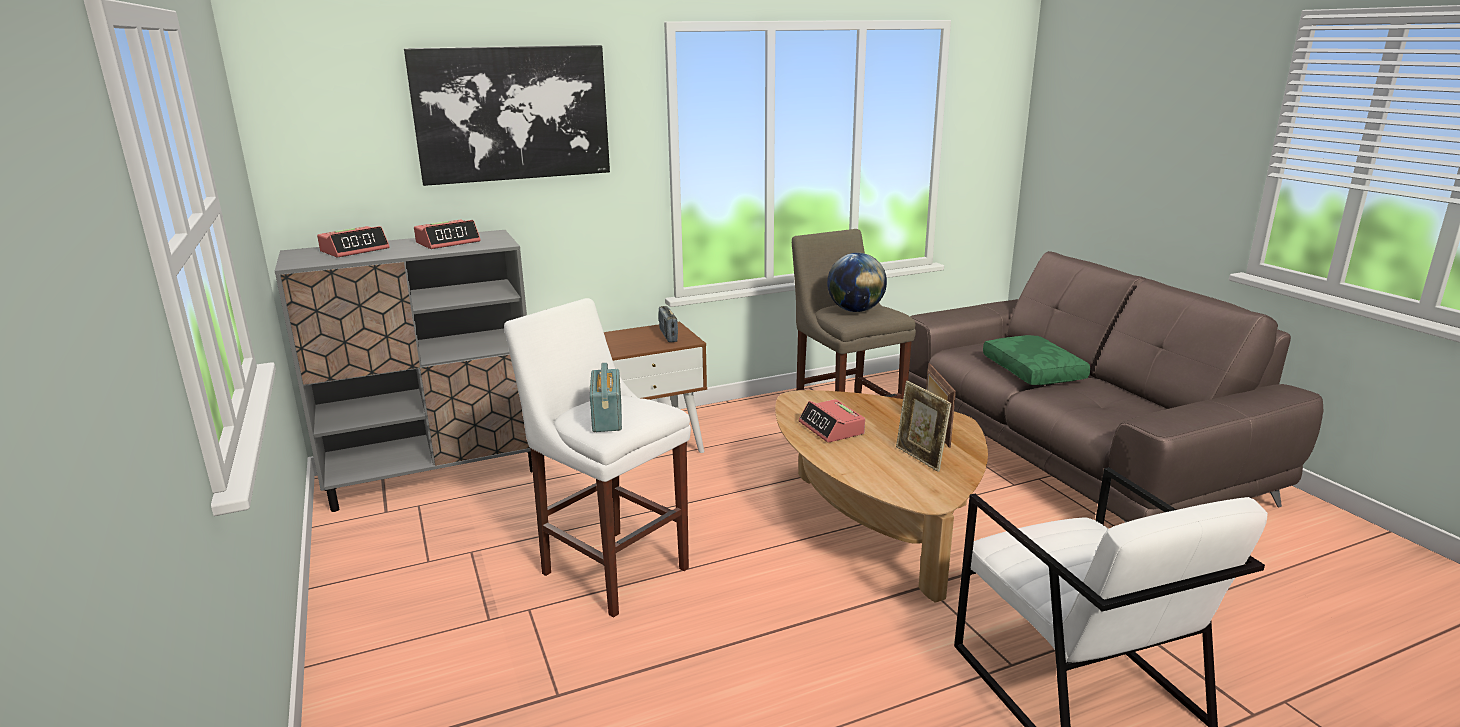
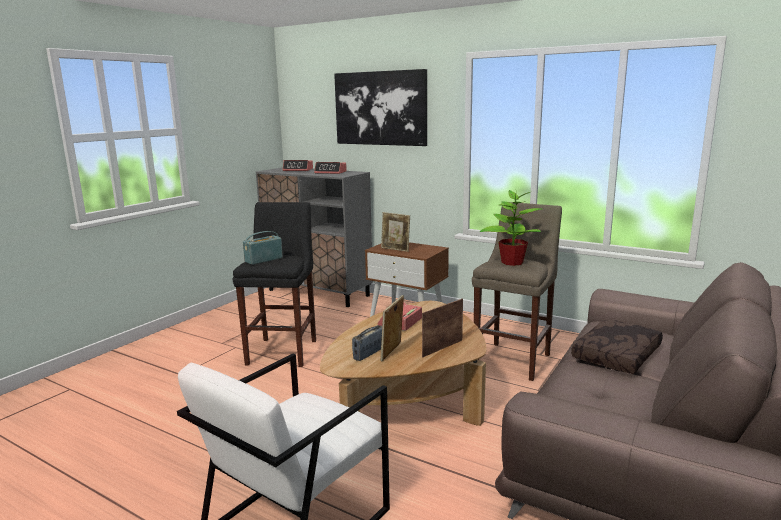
camera: 55 degrees right, 5 degrees down
(610, 567) = (284, 350): white stool -> black stool
(632, 345) = (395, 249): none -> picture frame
(668, 336) = (421, 251): radio -> radio (369, 353)
(855, 310) = (511, 262): globe -> potted plant
(1034, 371) = (617, 356): green pillow -> brown pillow

